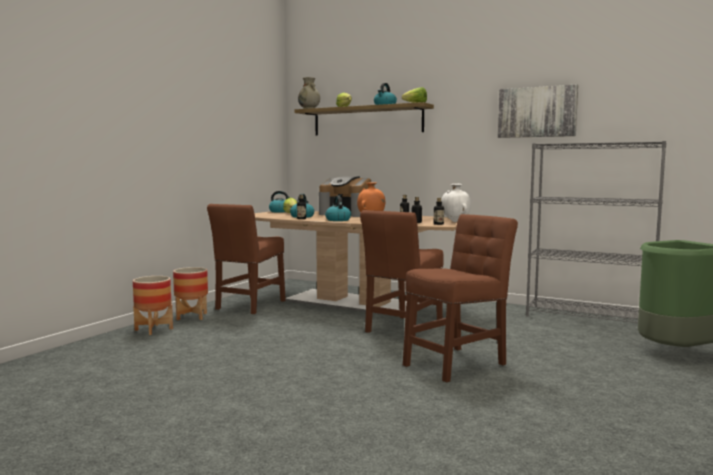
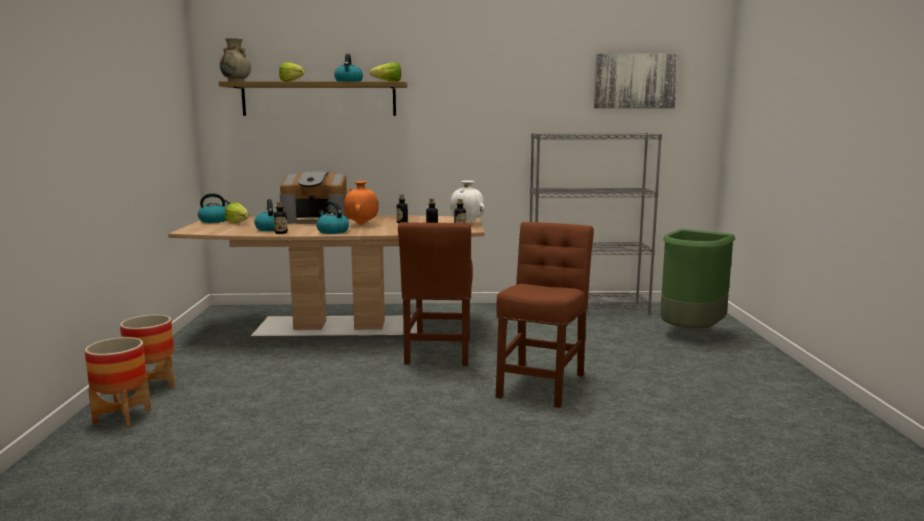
camera: 30 degrees left, 5 degrees up
(249, 306) = (213, 354): brown chair -> none
(537, 112) = (525, 97): picture -> picture (635, 81)

